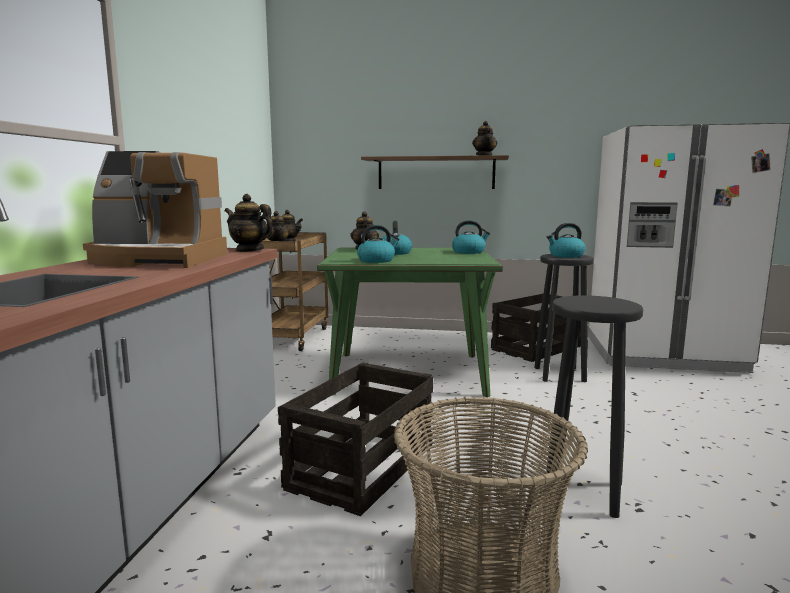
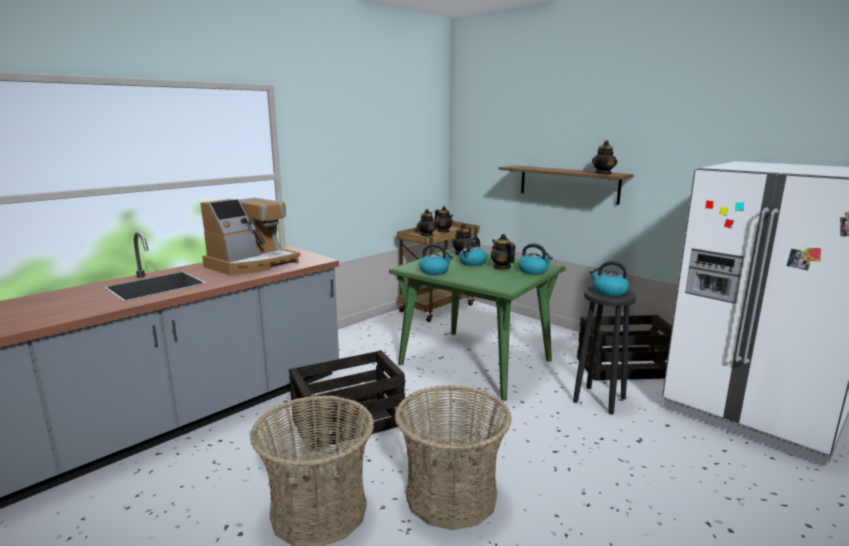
camera: 35 degrees right, 5 degrees up
(158, 259) = (252, 264): coffee machine -> coffee machine turned 90 degrees counterclockwise
(249, 250) = (317, 260): teapot -> teapot (502, 267)
(583, 492) = (451, 496): black stool -> basket

